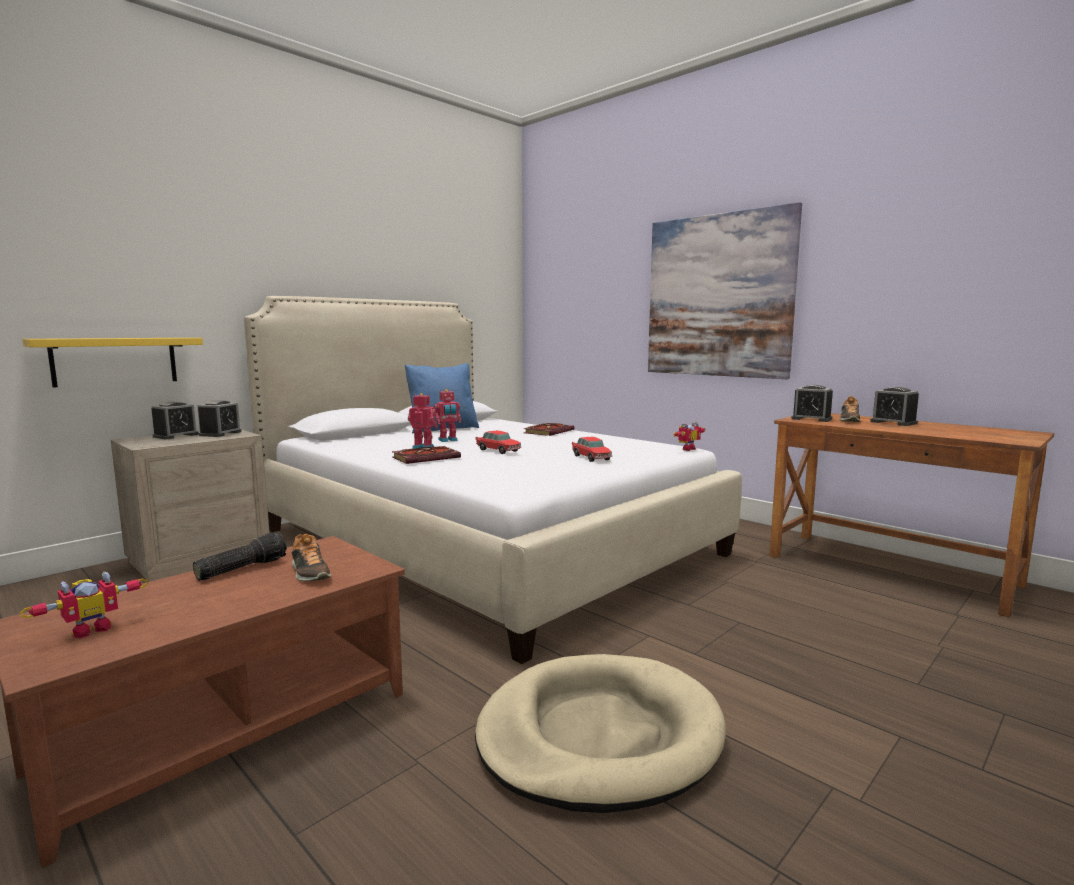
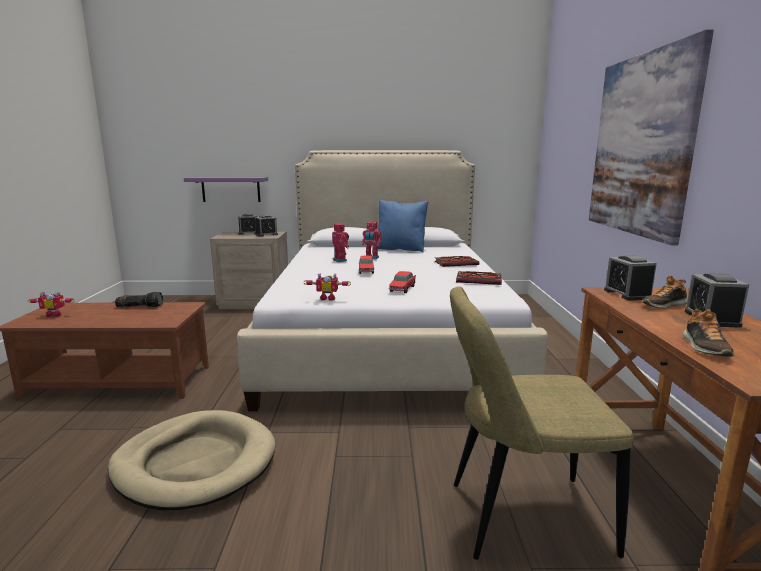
camera: 45 degrees right, 5 degrees up
(115, 361) = (231, 189): yellow shelf -> purple shelf
(309, 573) = (147, 316): shoe -> shoe (704, 347)
(427, 457) = (318, 267): book -> book (480, 280)
(686, 449) = (502, 299): toy robot -> toy robot (328, 298)
(874, 622) = (520, 517): none -> beige chair

